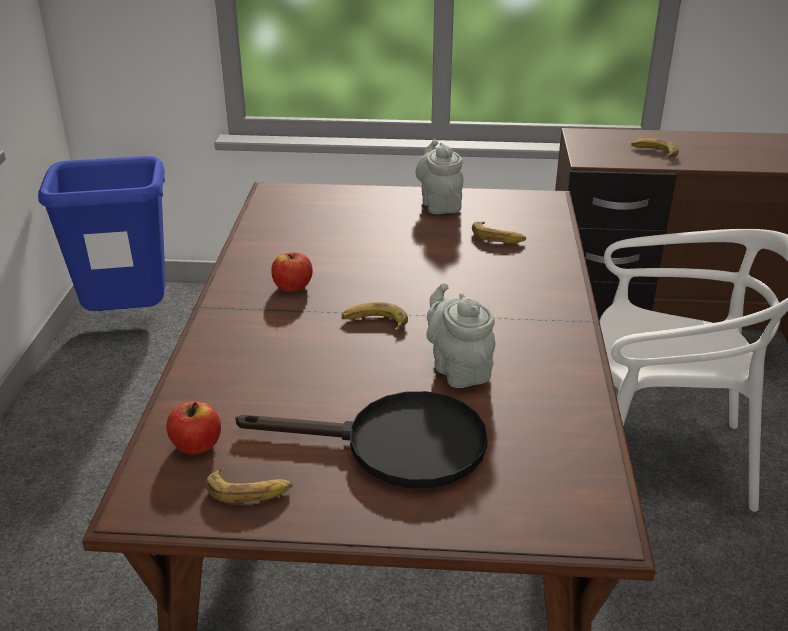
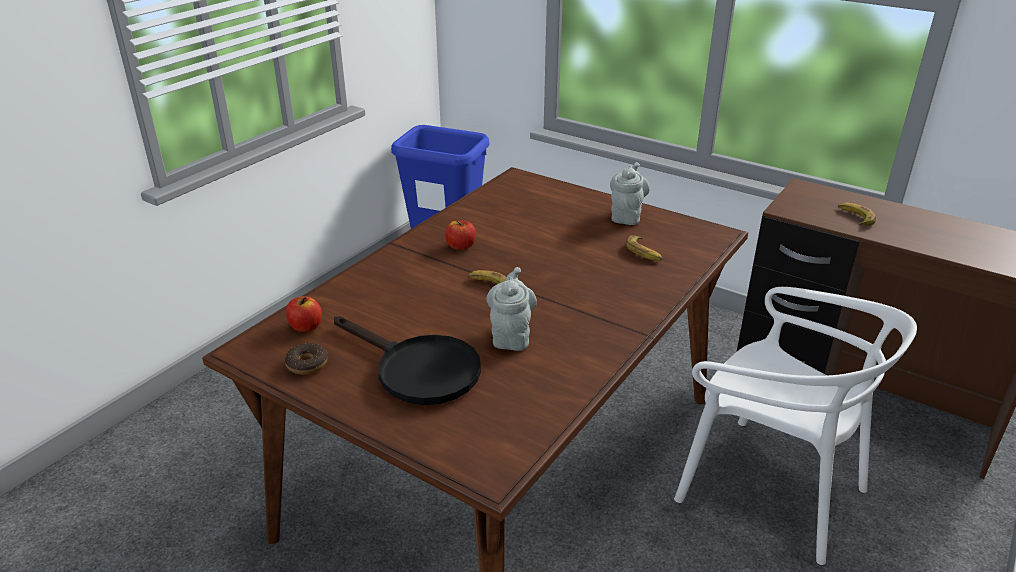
camera: 30 degrees right, 0 degrees up
(249, 491) = (307, 364): banana -> donut

